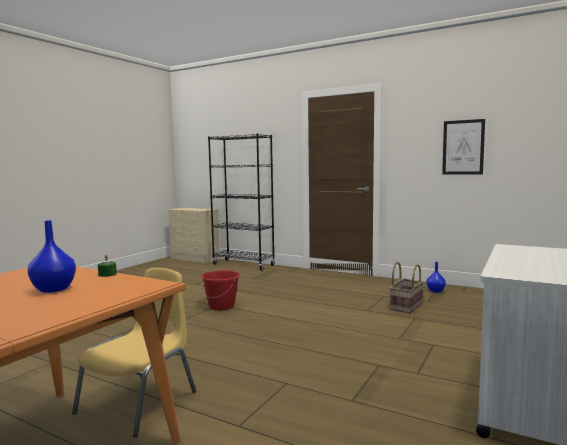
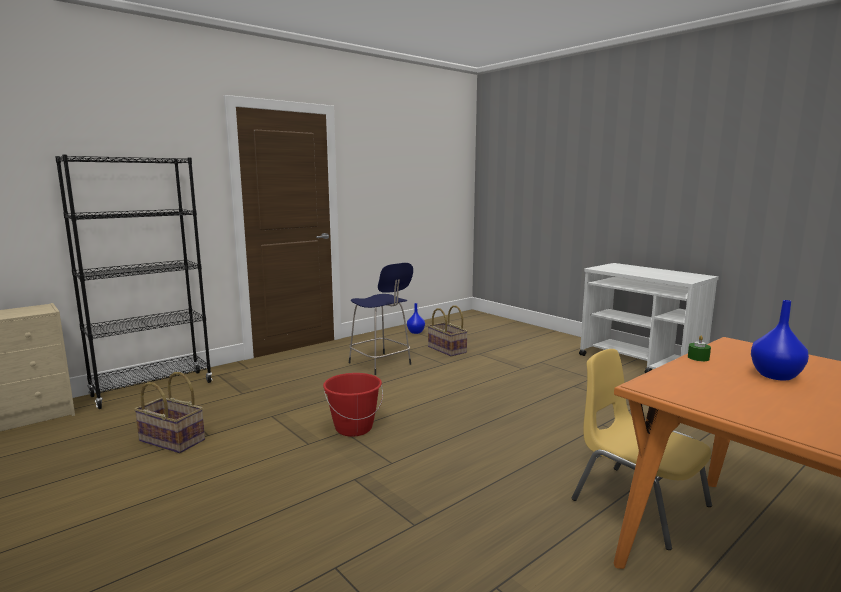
camera: 70 degrees left, 5 degrees up
(187, 280) = (171, 441): none -> basket
(339, 294) = (381, 364): none -> blue stool
(463, 147) = (408, 187): picture -> none

